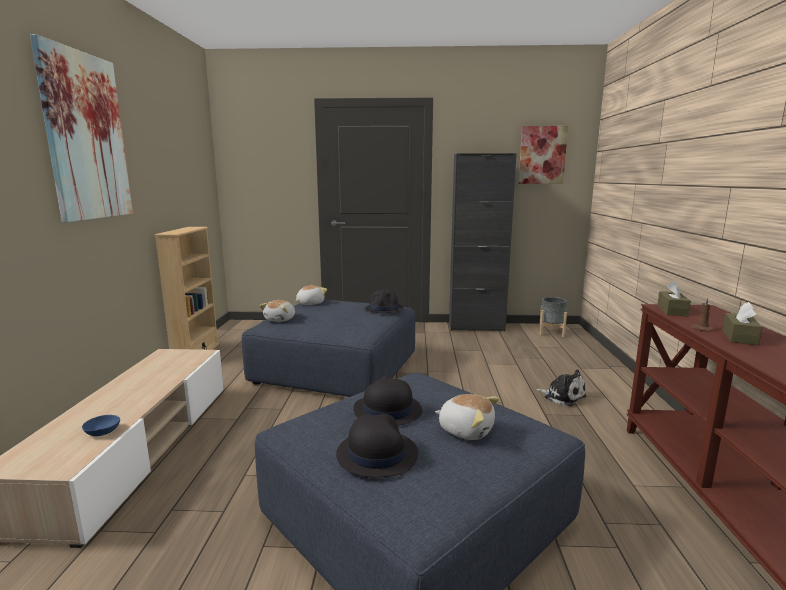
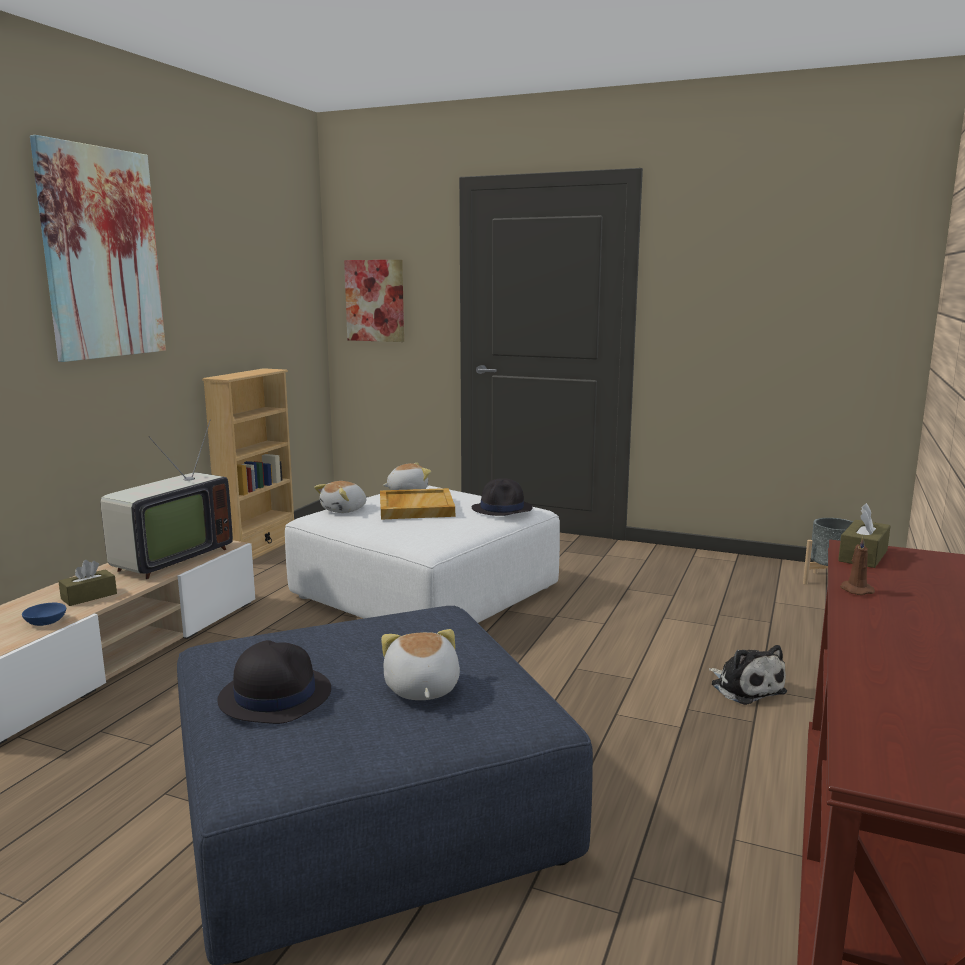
camera: 20 degrees right, 0 degrees up
(165, 369) = (168, 559): none -> television
(328, 313) = (415, 507): none -> beige tray
(337, 367) = (427, 591): blue ottoman -> white ottoman
(387, 410) = (346, 647): black hat -> none
(466, 430) = (420, 689): plush toy -> plush toy turned 150 degrees counterclockwise
(476, 327) = (699, 557): black cabinet -> none
(542, 155) = (834, 262): picture -> picture (375, 300)
(739, 337) = (901, 611): brown tissue box -> brown tissue box (89, 596)

